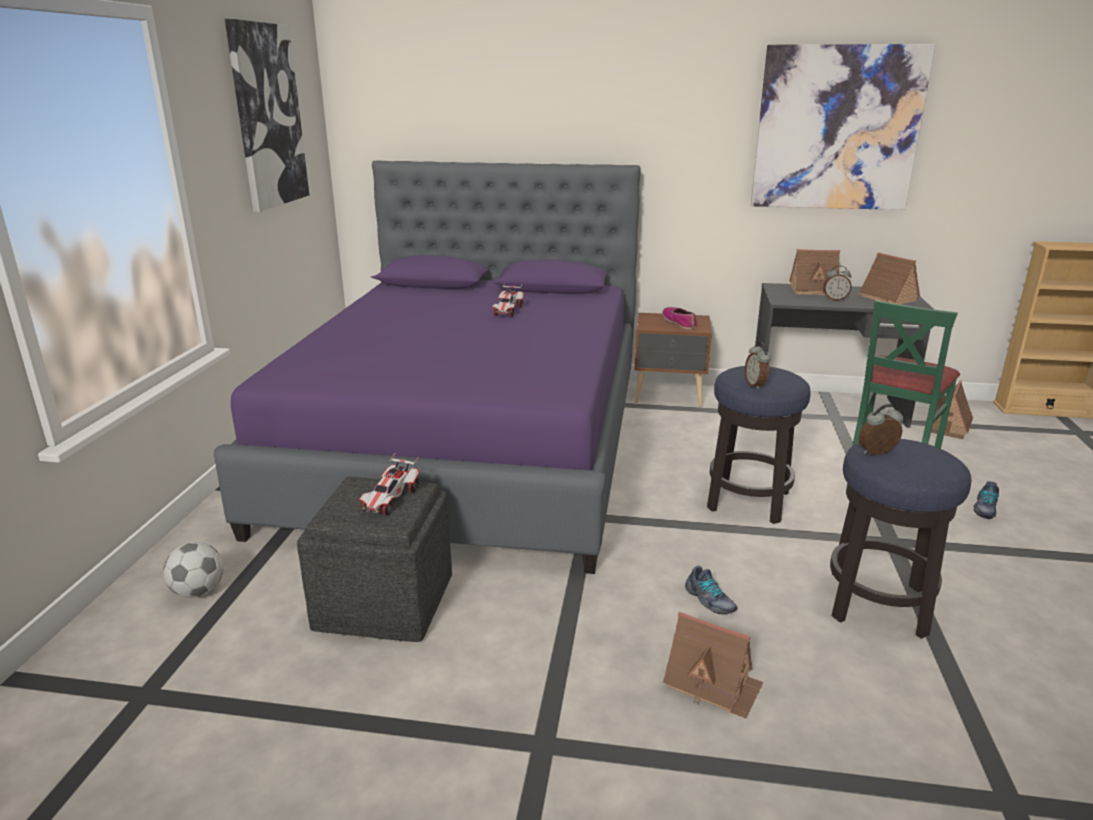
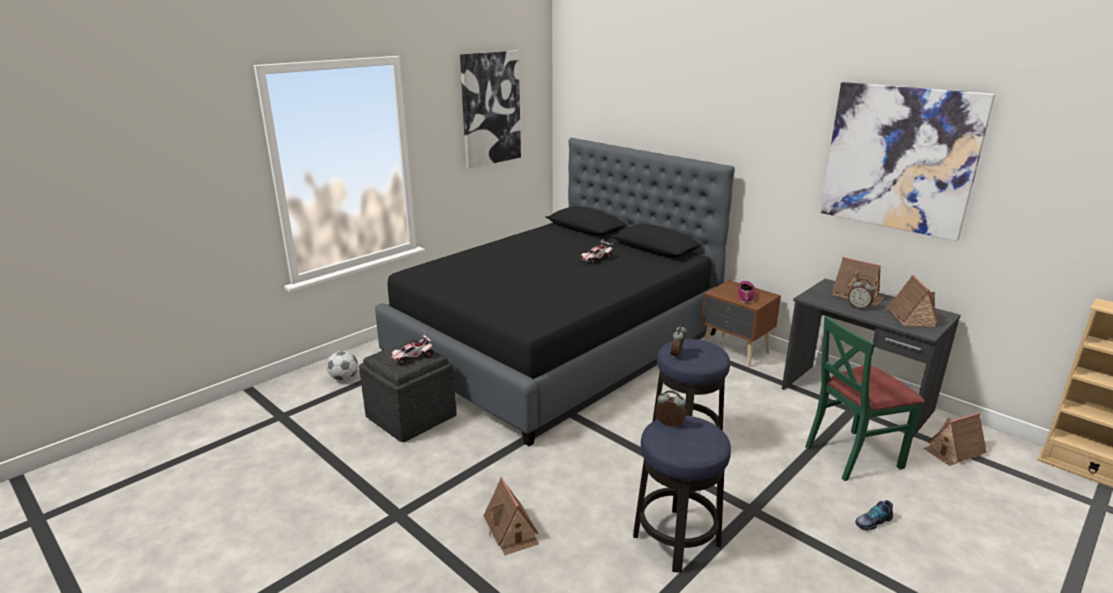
camera: 35 degrees right, 0 degrees up
(471, 447) = (556, 346): purple bed -> black bed
(709, 600) = (572, 489): shoe -> none

